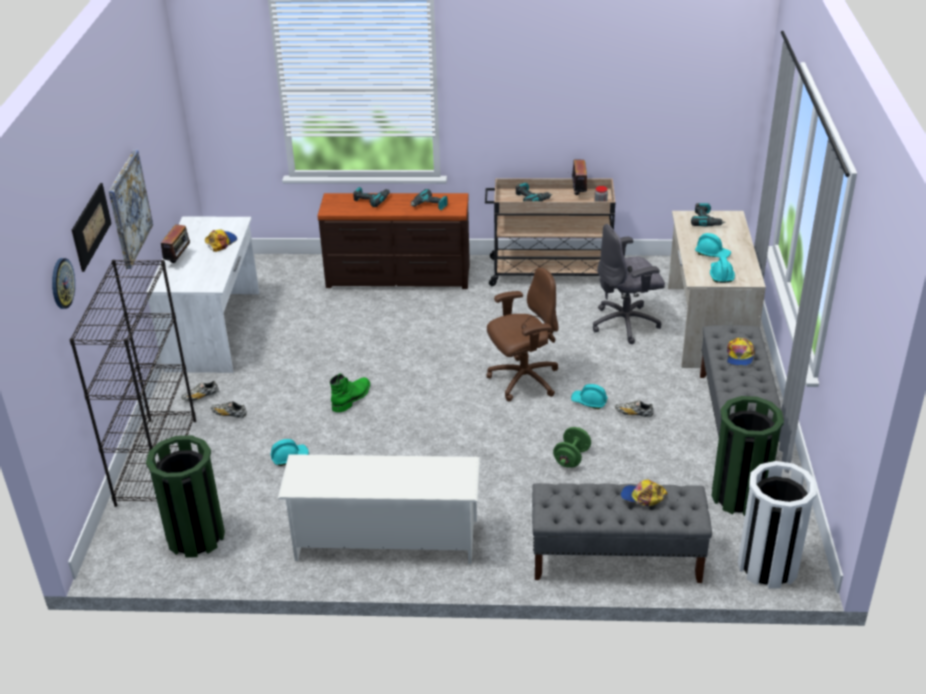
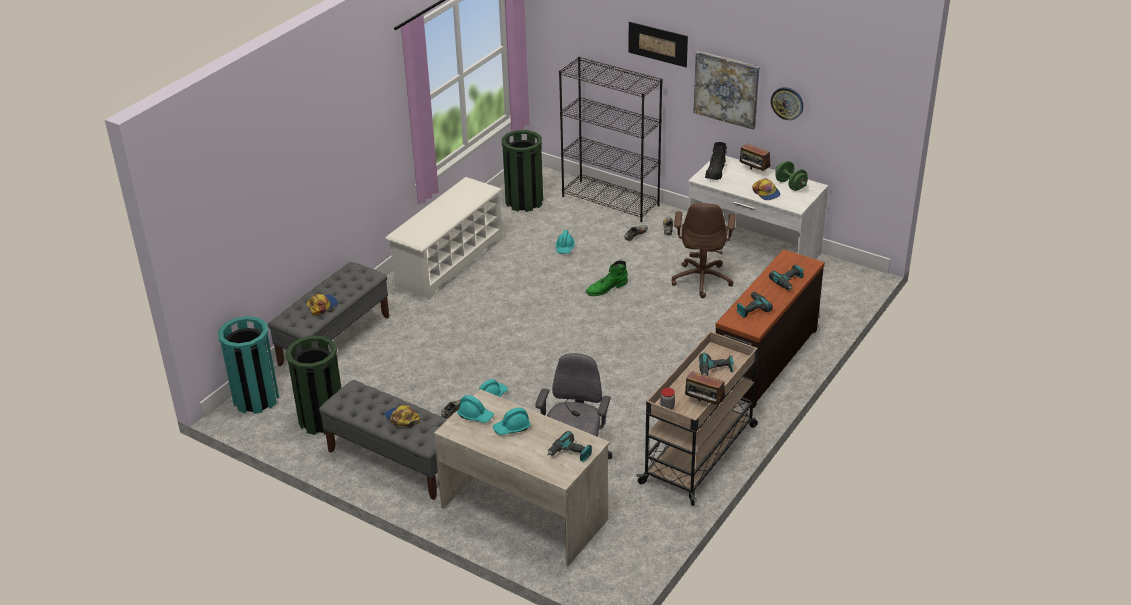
camera: 120 degrees right, 0 degrees up
(62, 283) = (600, 33): wall clock -> wall clock (787, 103)
(194, 280) = (715, 172): none -> black boot
(352, 398) = (606, 288): green boot -> green boot turned 90 degrees clockwise
(523, 380) = (550, 373): brown office chair -> brown office chair (702, 279)
(571, 458) = (441, 360): green dumbbell -> green dumbbell (790, 185)
(767, 566) = (256, 399): white trash can -> turquoise trash can

